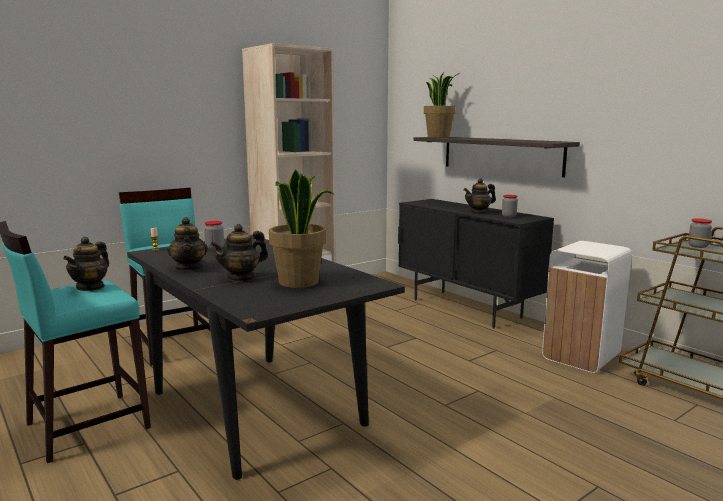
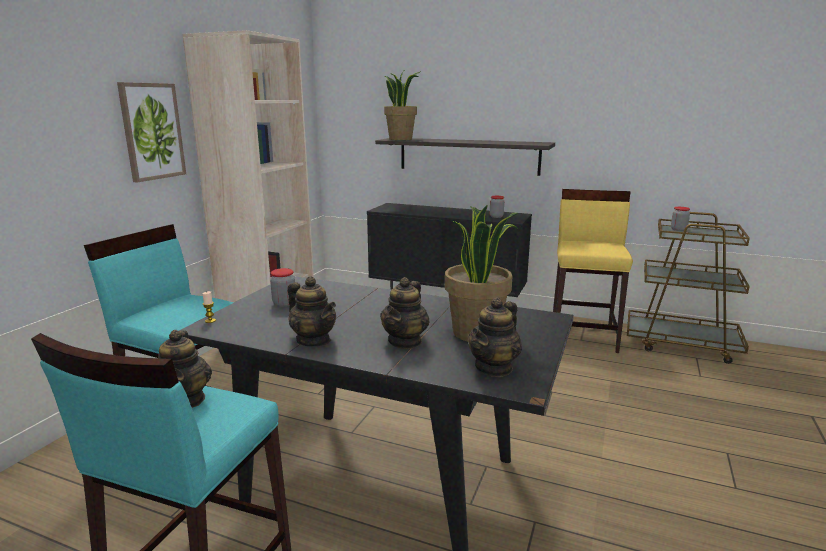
camera: 30 degrees left, 5 degrees up
(207, 121) = (152, 131): none -> picture
(479, 212) = (463, 215): teapot -> teapot (494, 368)
(582, 356) = (584, 335): white trash can -> yellow stool

